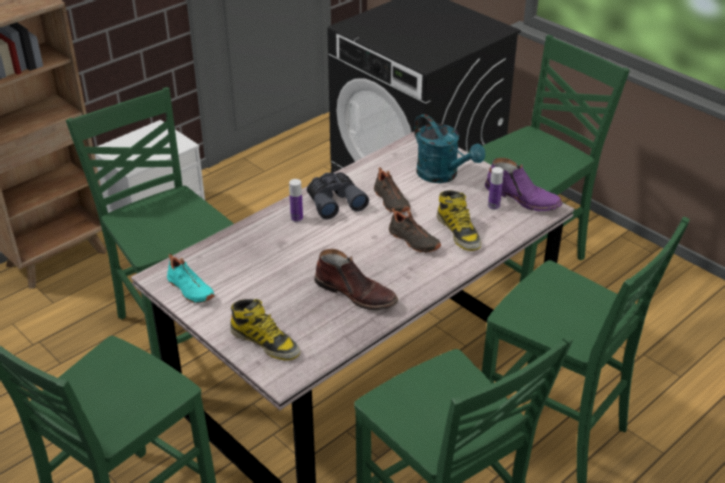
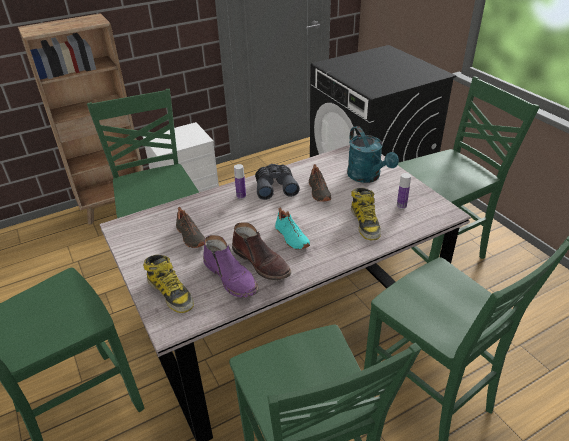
camera: 15 degrees right, 0 degrees up
(189, 290) = (135, 240): turquoise shoe -> turquoise shoe (291, 238)
(413, 241) = (324, 226): black shoe -> black shoe (190, 237)
(523, 198) = (428, 202): purple boot -> purple boot (231, 277)

